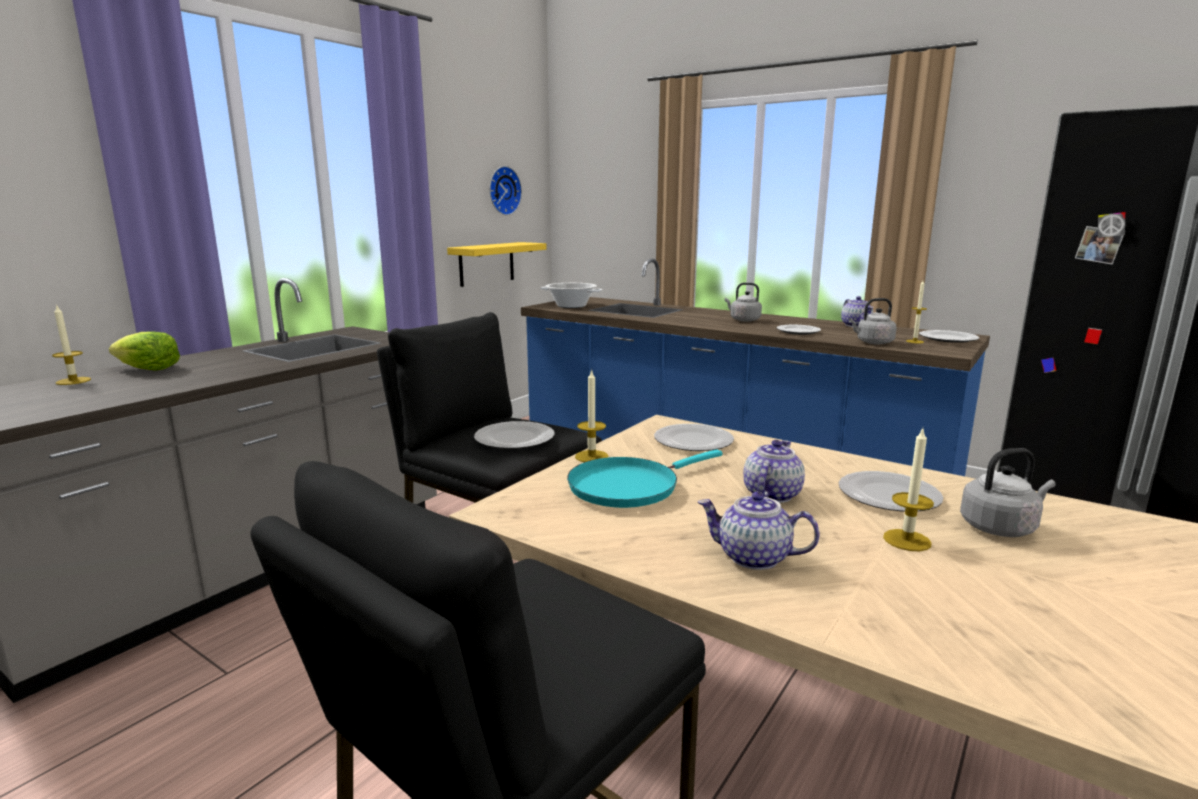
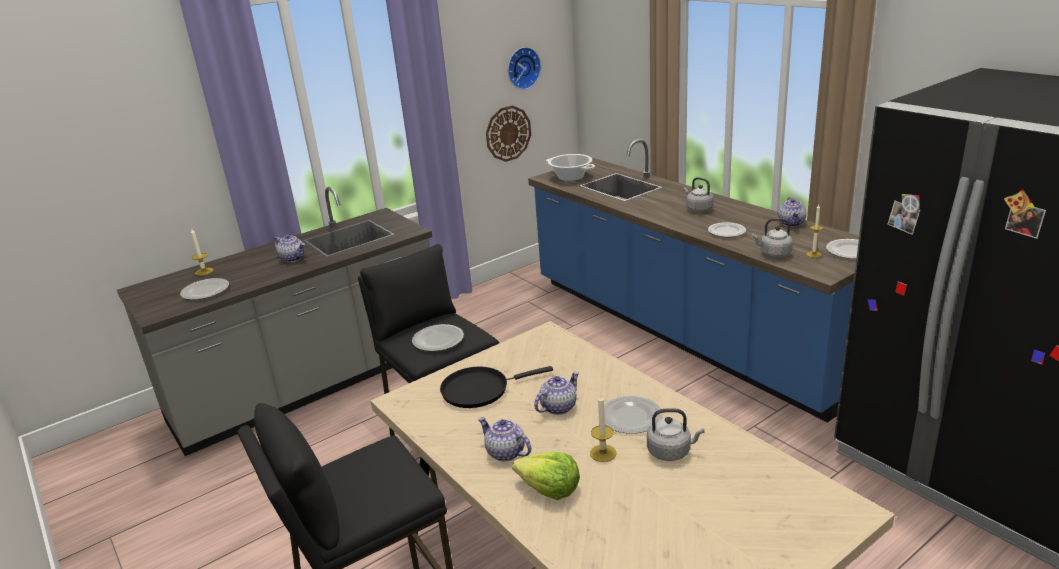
camera: 20 degrees right, 10 degrees up
(148, 369) = (245, 261): lettuce -> lettuce (549, 489)
(233, 364) = (293, 258): none -> teapot
(486, 264) = (508, 133): yellow shelf -> wall clock
(591, 456) = (476, 360): candle -> none
(628, 486) = (479, 390): turquoise frying pan -> black frying pan
(694, 441) = (552, 352): plate -> plate (206, 291)

